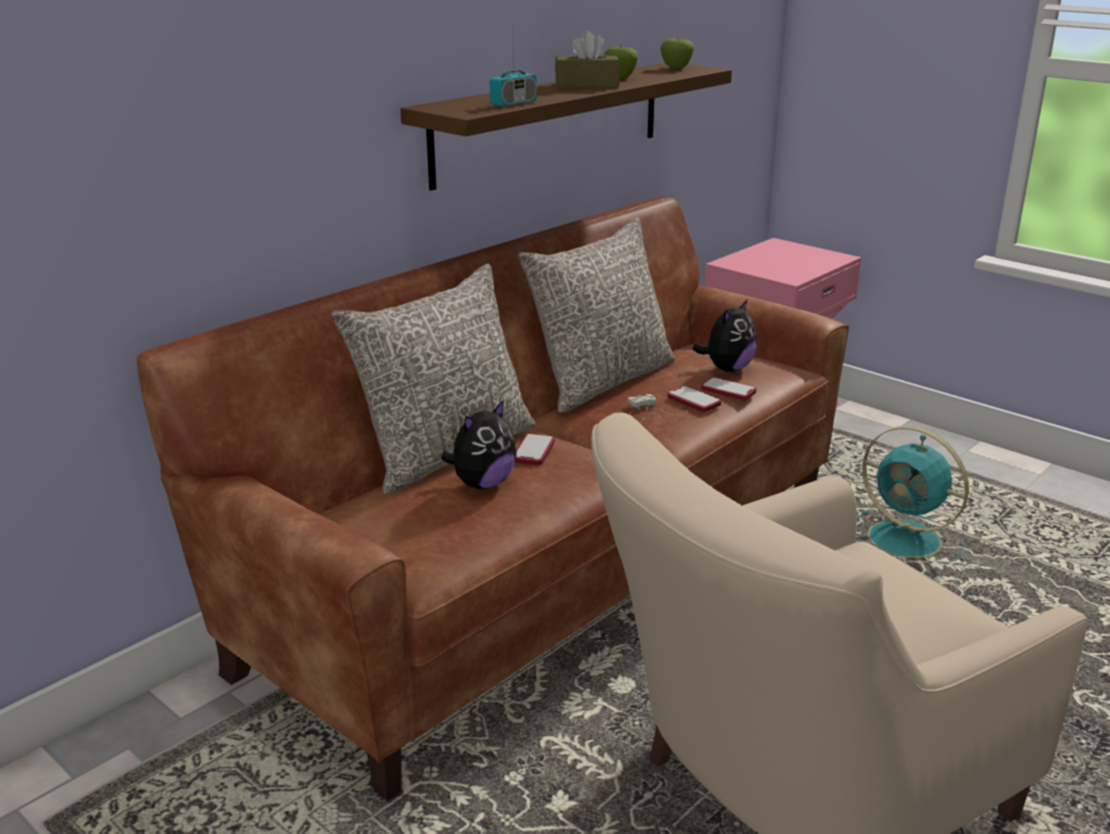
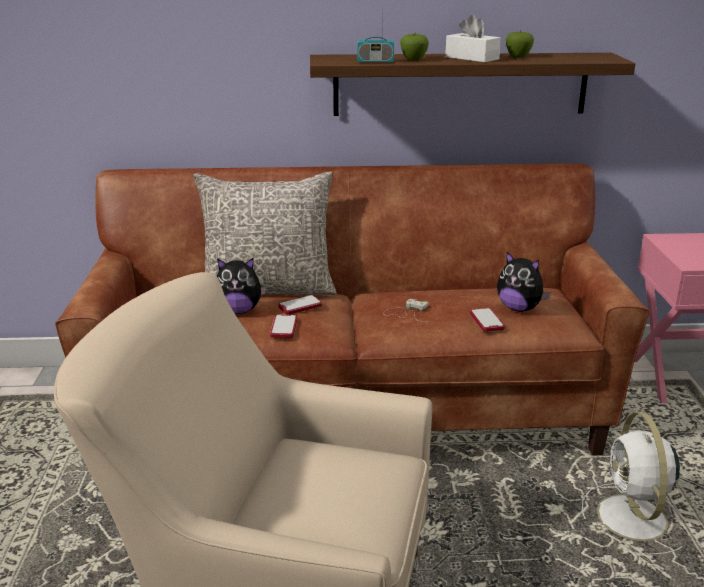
camera: 45 degrees right, 0 degrees up
(586, 85) = (472, 58): brown tissue box -> white tissue box
(601, 381) = (432, 286): grey pillow -> none
(676, 68) = (591, 56): apple -> apple (413, 60)
(693, 400) = (450, 318): phone -> phone (284, 327)
(727, 369) = (519, 308): plush toy -> plush toy turned 45 degrees clockwise
(907, 541) = (633, 520): turquoise fan -> white fan

